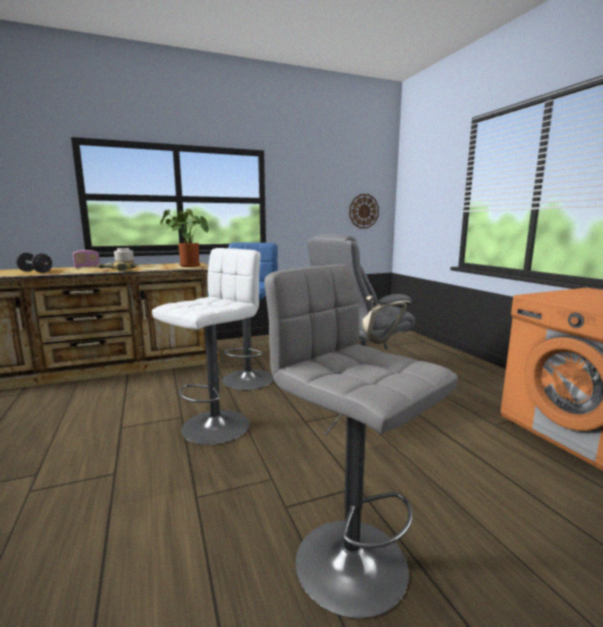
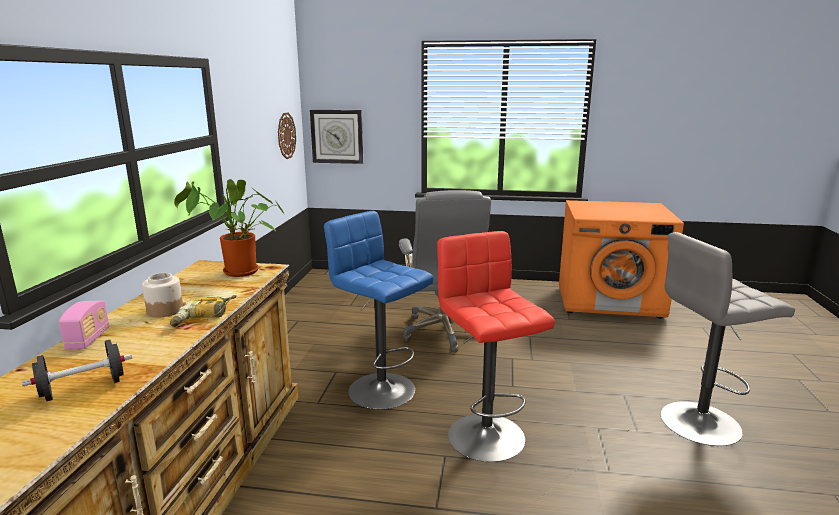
camera: 60 degrees left, 5 degrees up
(217, 426) = (486, 436): white stool -> red stool
(411, 215) = (337, 136): none -> wall clock

